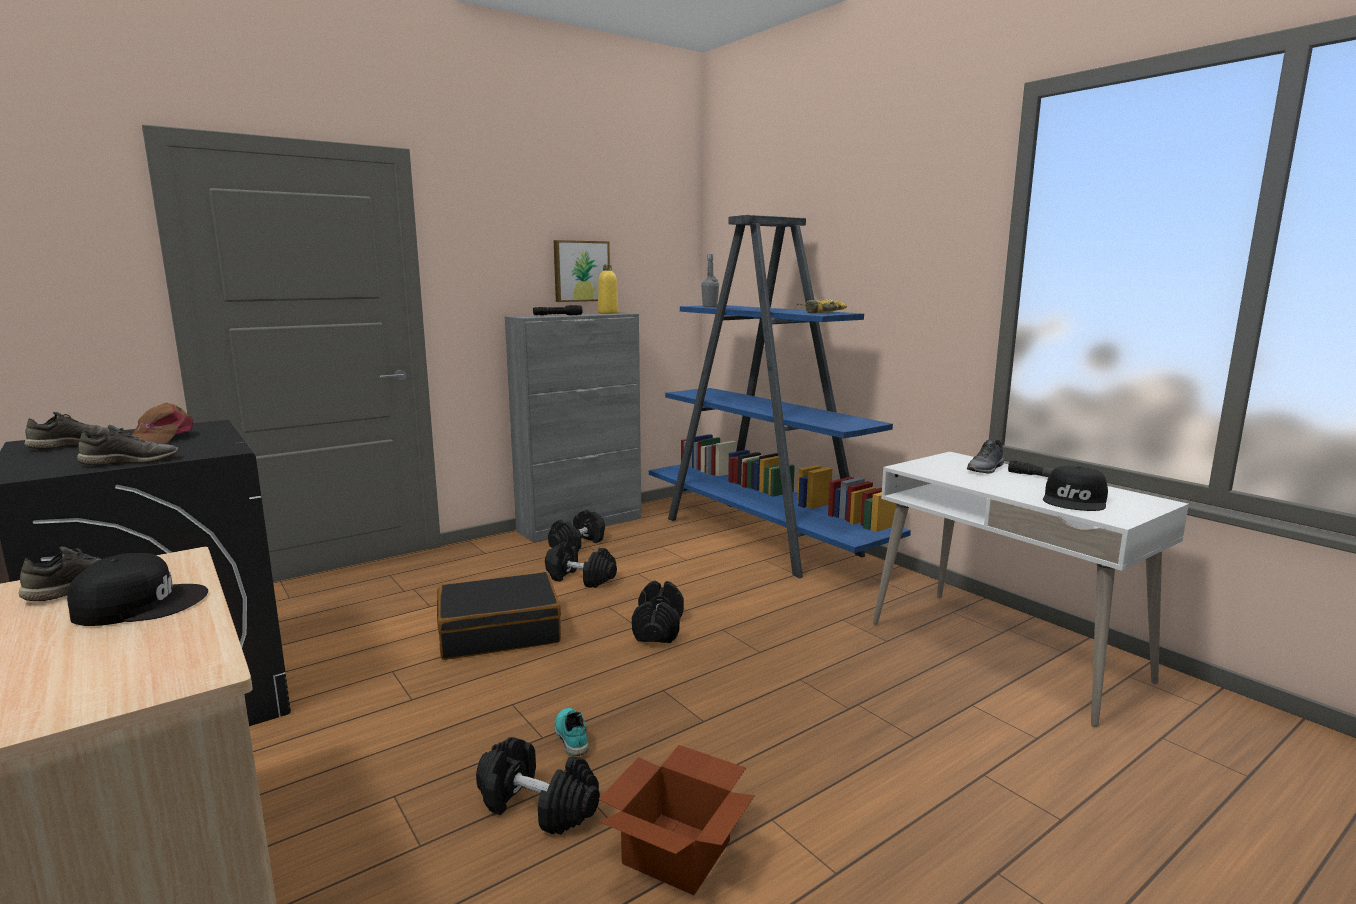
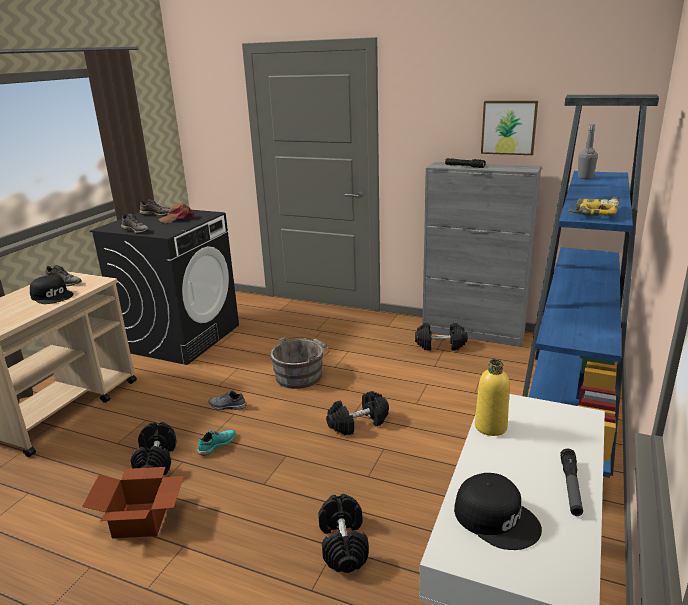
camera: 60 degrees right, 10 degrees up
(499, 632) = (301, 375): black suitcase -> grey bucket
(580, 578) = (392, 368): black dumbbell -> black dumbbell (343, 544)
(608, 313) = (518, 167): yellow bottle -> yellow bottle (490, 427)
(986, 469) = (556, 444): grey shoe -> grey shoe (227, 406)
(1075, 500) = (496, 518): black cap -> black cap turned 135 degrees counterclockwise

